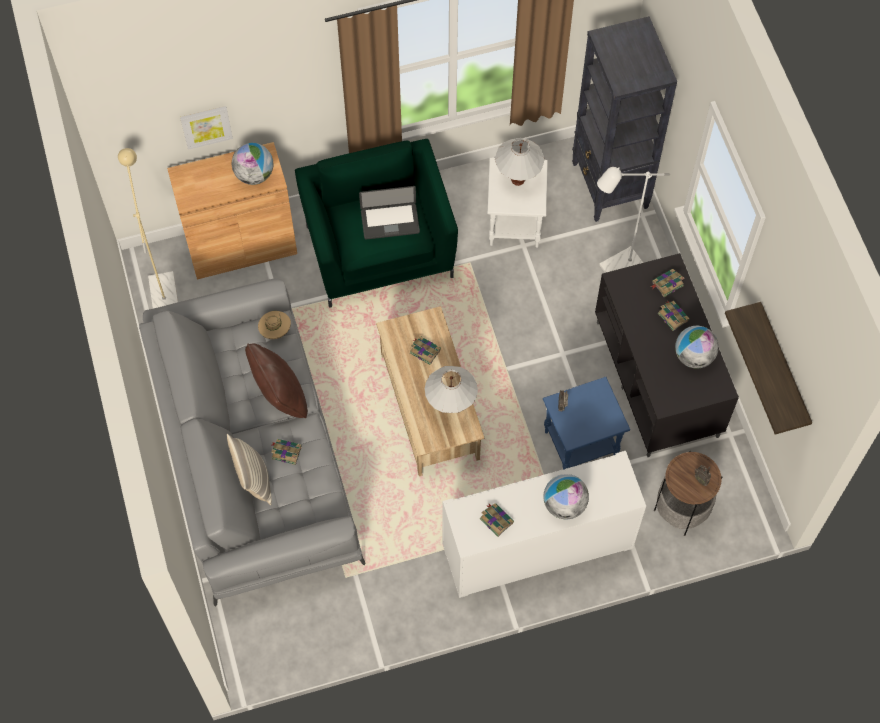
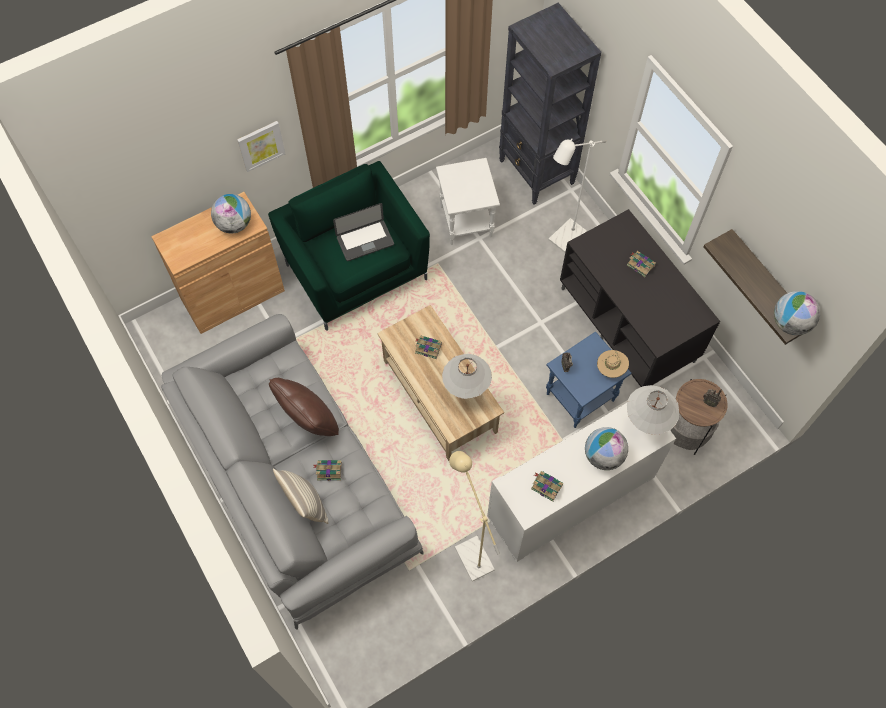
camera: 15 degrees left, 0 degrees up
(162, 284) = (170, 345): beige floor lamp -> beige floor lamp (470, 551)
(206, 126) = (180, 187): picture -> picture (261, 145)
(275, 330) = (288, 361): beige hat -> beige hat (611, 368)
(517, 180) = (466, 180): white table lamp -> white table lamp (645, 425)
(667, 284) = (626, 238): book -> none
(693, 356) = (670, 295): globe -> globe (790, 323)

